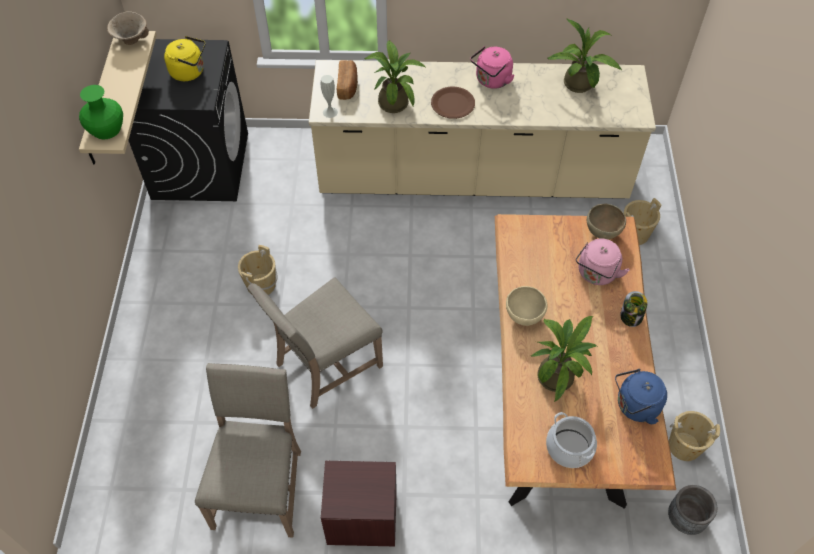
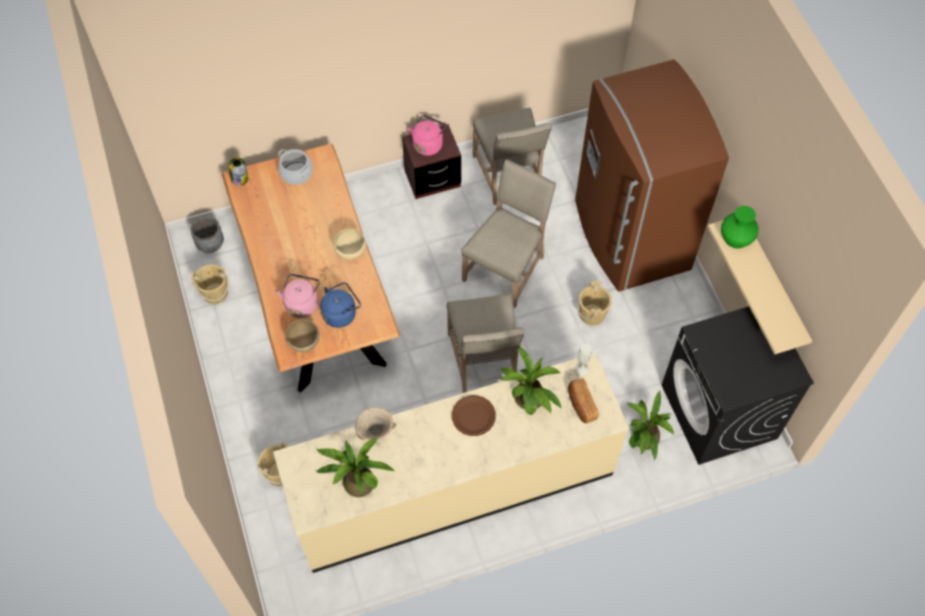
camera: 160 degrees right, 5 degrees up
(131, 41) = (787, 332): beige bowl -> beige bowl (375, 431)
(167, 356) = (629, 236): none -> brown fridge
(190, 72) = (732, 361): yellow kettle -> none
(396, 273) = (484, 361): none -> beige chair
(491, 81) = (446, 458): pink kettle -> pink kettle (428, 144)
(559, 374) = (314, 217): potted plant -> potted plant (643, 440)
(631, 317) = (268, 276): jar -> jar (239, 178)
(635, 406) = (256, 212): blue kettle -> blue kettle (341, 313)

